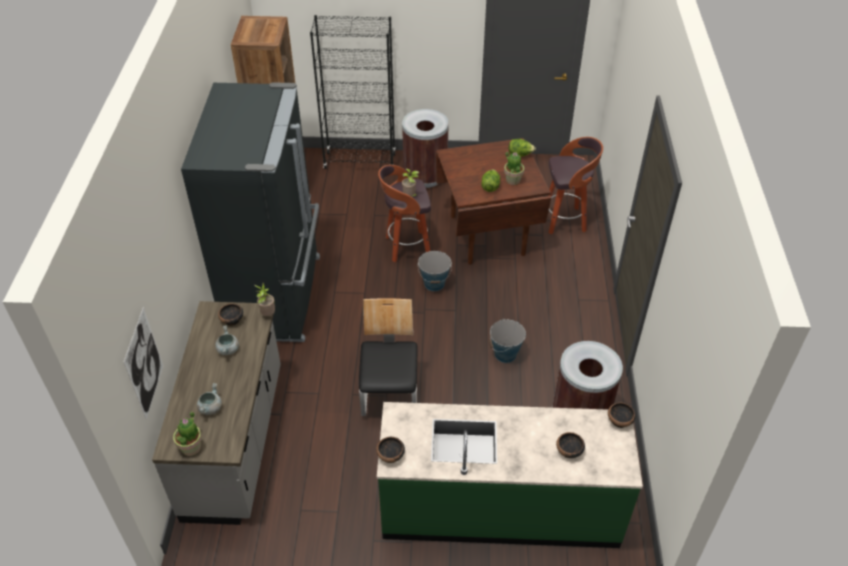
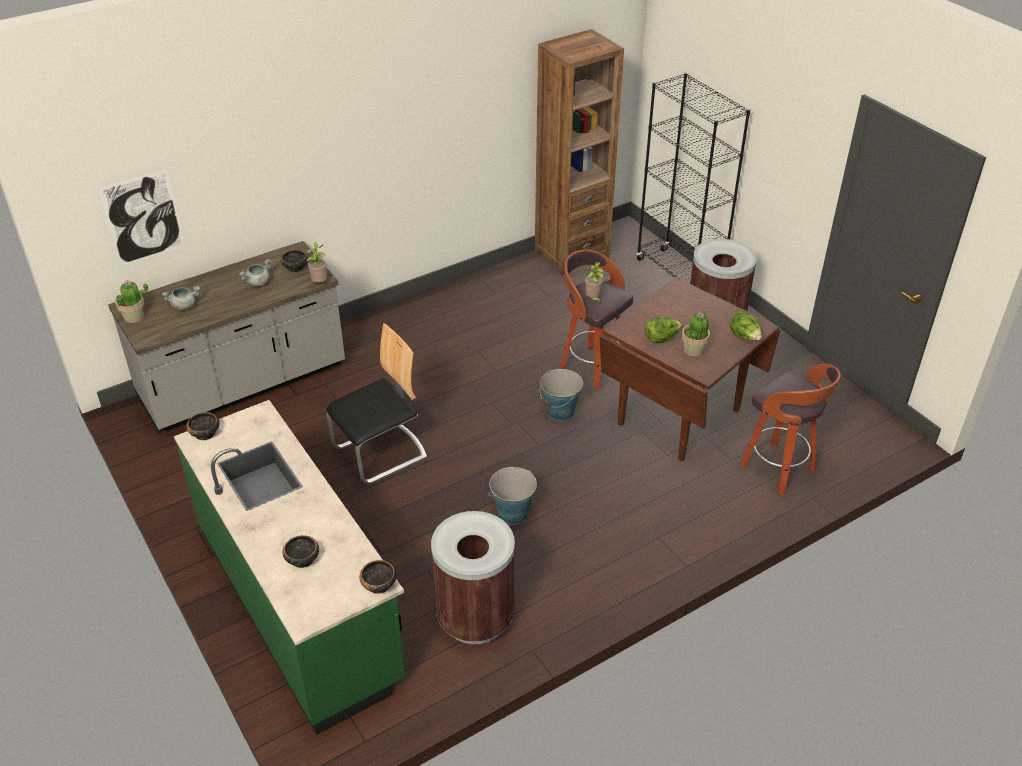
camera: 55 degrees right, 5 degrees down
(276, 296) = (435, 319): black fridge -> none

